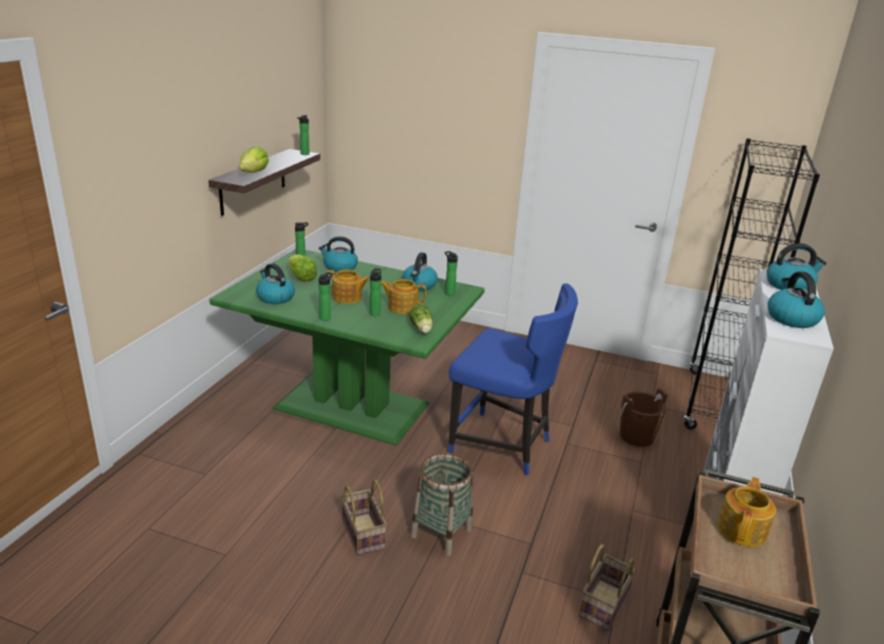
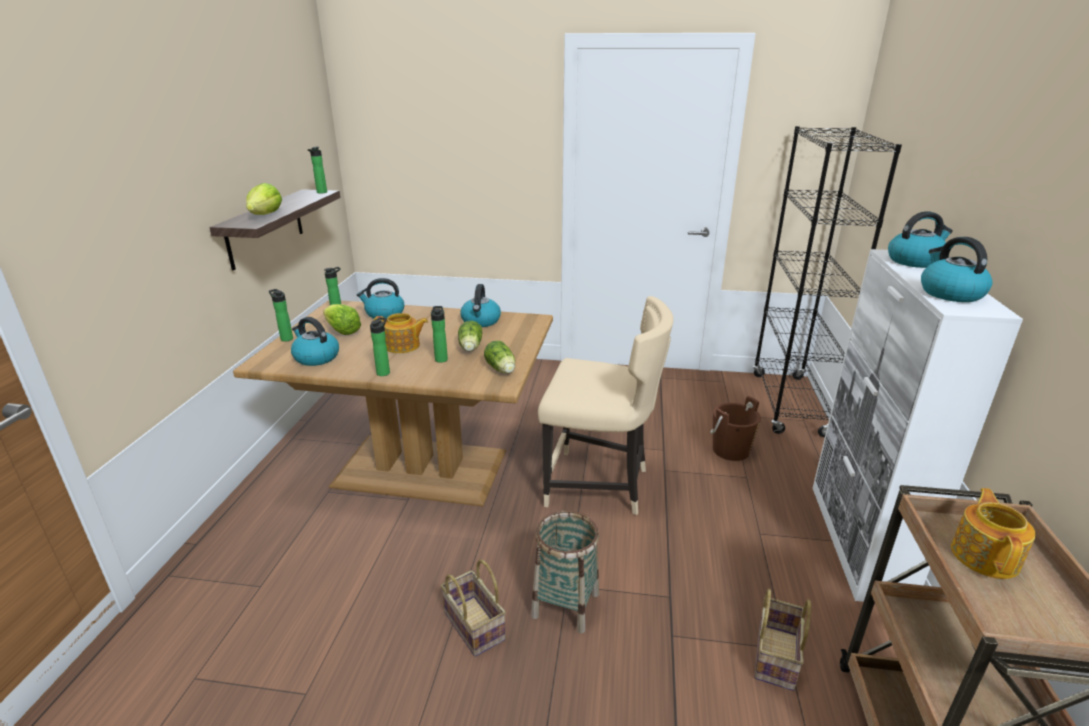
camera: 10 degrees left, 0 degrees up
(352, 405) = (421, 467): green dining table -> brown dining table
(402, 307) = (470, 348): teapot -> lettuce
(449, 293) = (516, 325): bottle -> bottle (286, 338)
(502, 446) = (599, 485): blue chair -> beige chair

